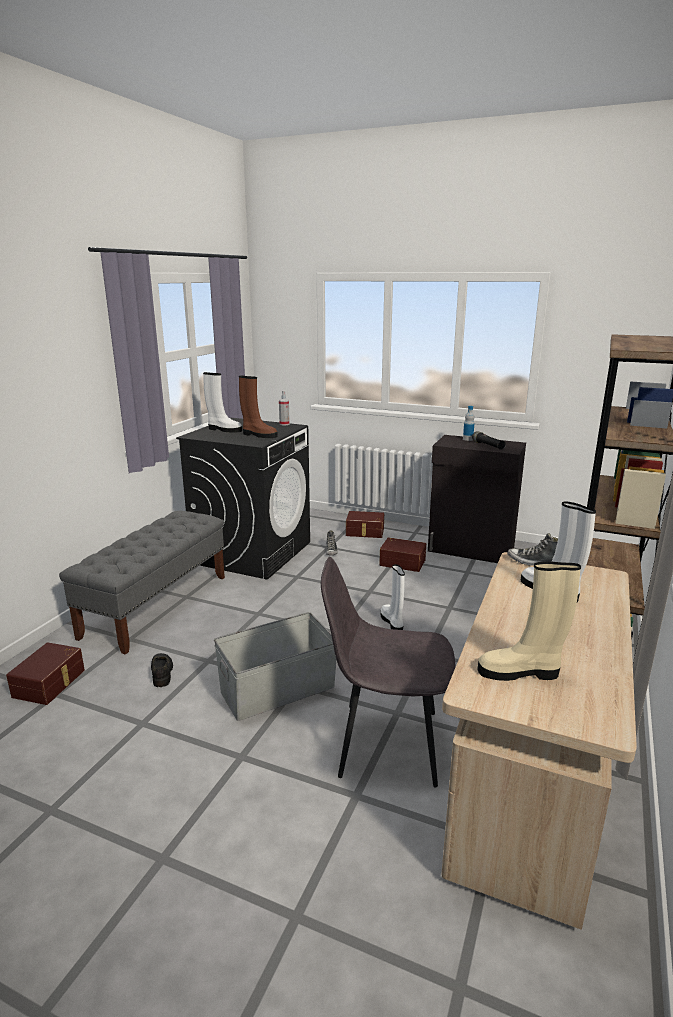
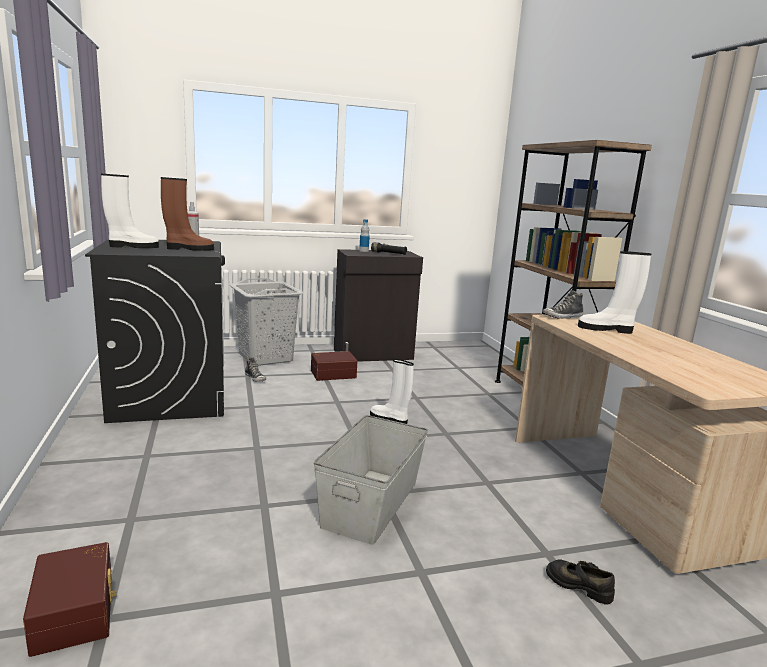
camera: 40 degrees left, 5 degrees down
(157, 605) = (118, 475): grey bench -> none
(162, 673) = (226, 536): black shoe -> black shoe (579, 585)
(365, 532) = (266, 357): brown storage box -> grey laundry basket
(385, 742) = (510, 506): grey chair -> none
(520, 672) = (698, 372): beige boot -> none

